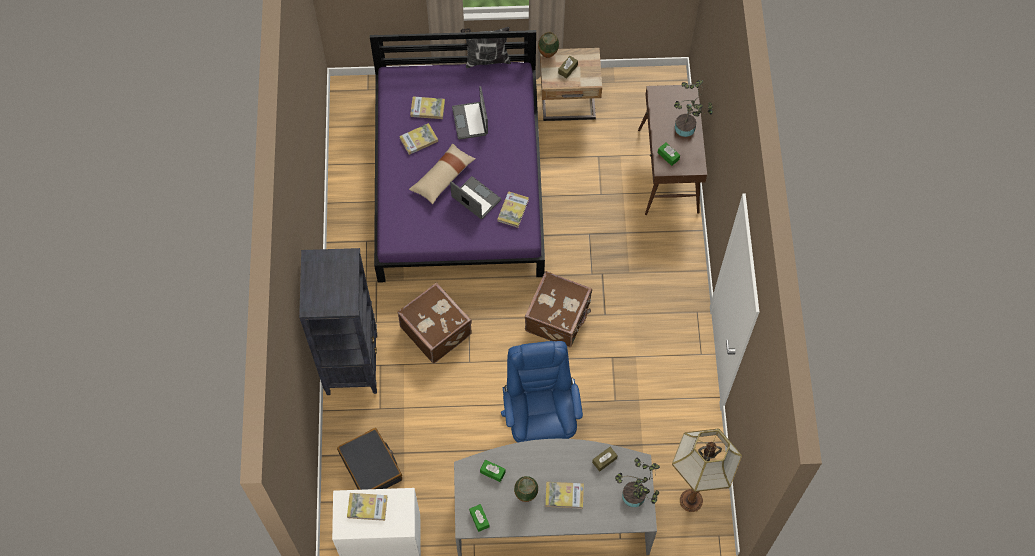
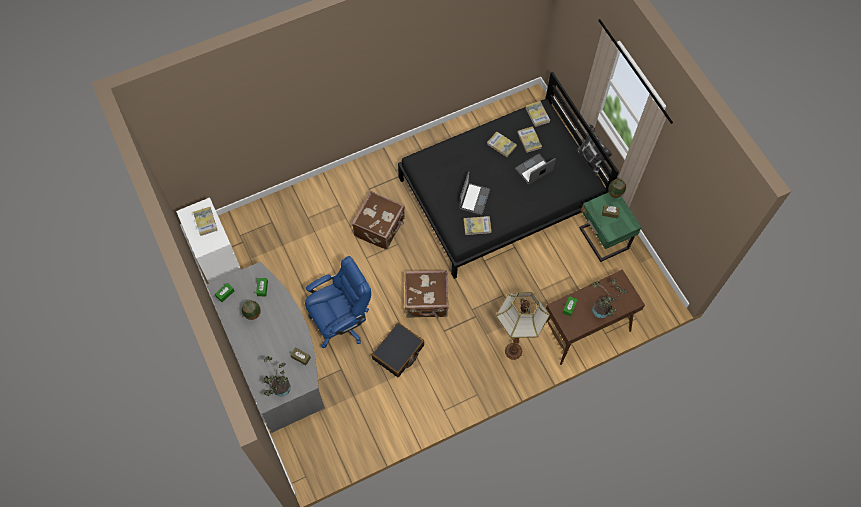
camera: 65 degrees right, 0 degrees up
(352, 364) = (332, 188): black bookcase -> none
(371, 466) = (265, 230): black suitcase -> black suitcase (398, 352)
(443, 177) = (480, 172): beige pillow -> none
(459, 181) = (501, 194): purple bed -> black bed
(564, 495) = (263, 341): book -> book (537, 114)
(569, 105) = (602, 239): beige nightstand -> green nightstand
(691, 501) = (324, 447): floor lamp -> floor lamp (512, 351)

